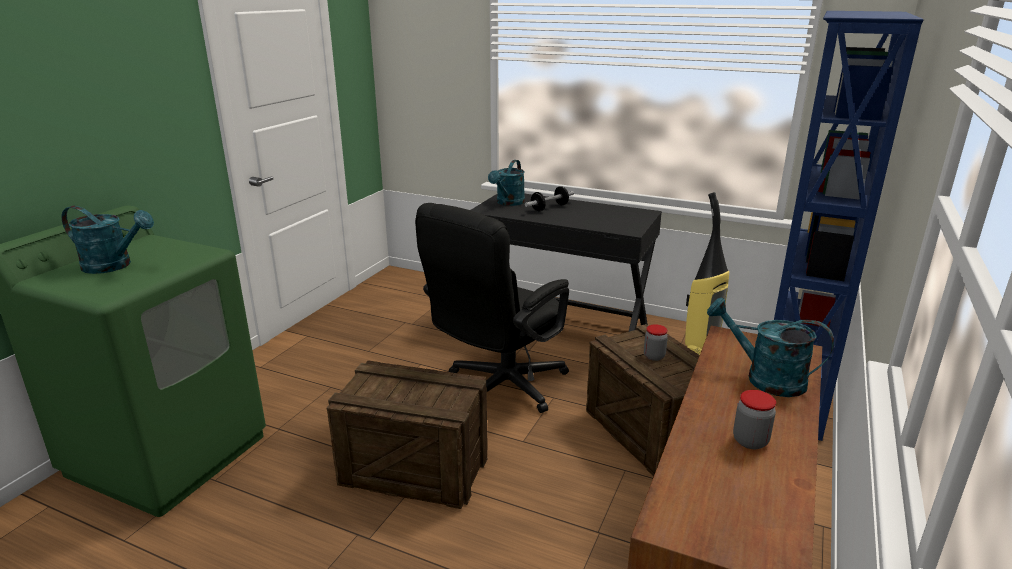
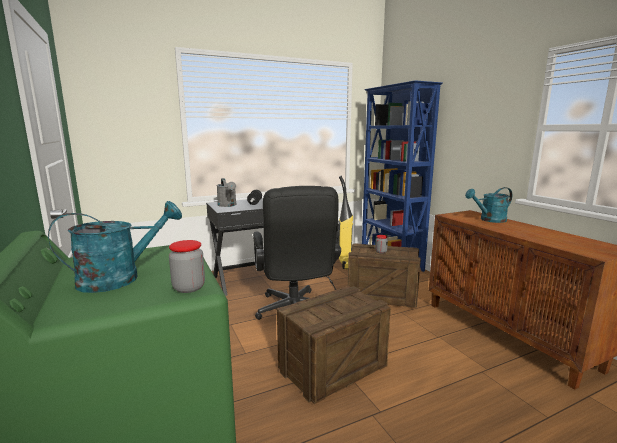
camera: 50 degrees left, 10 degrees down
(508, 203) = (228, 205): turquoise watering can -> grey watering can
(750, 441) = (537, 232): jar -> jar (189, 288)

